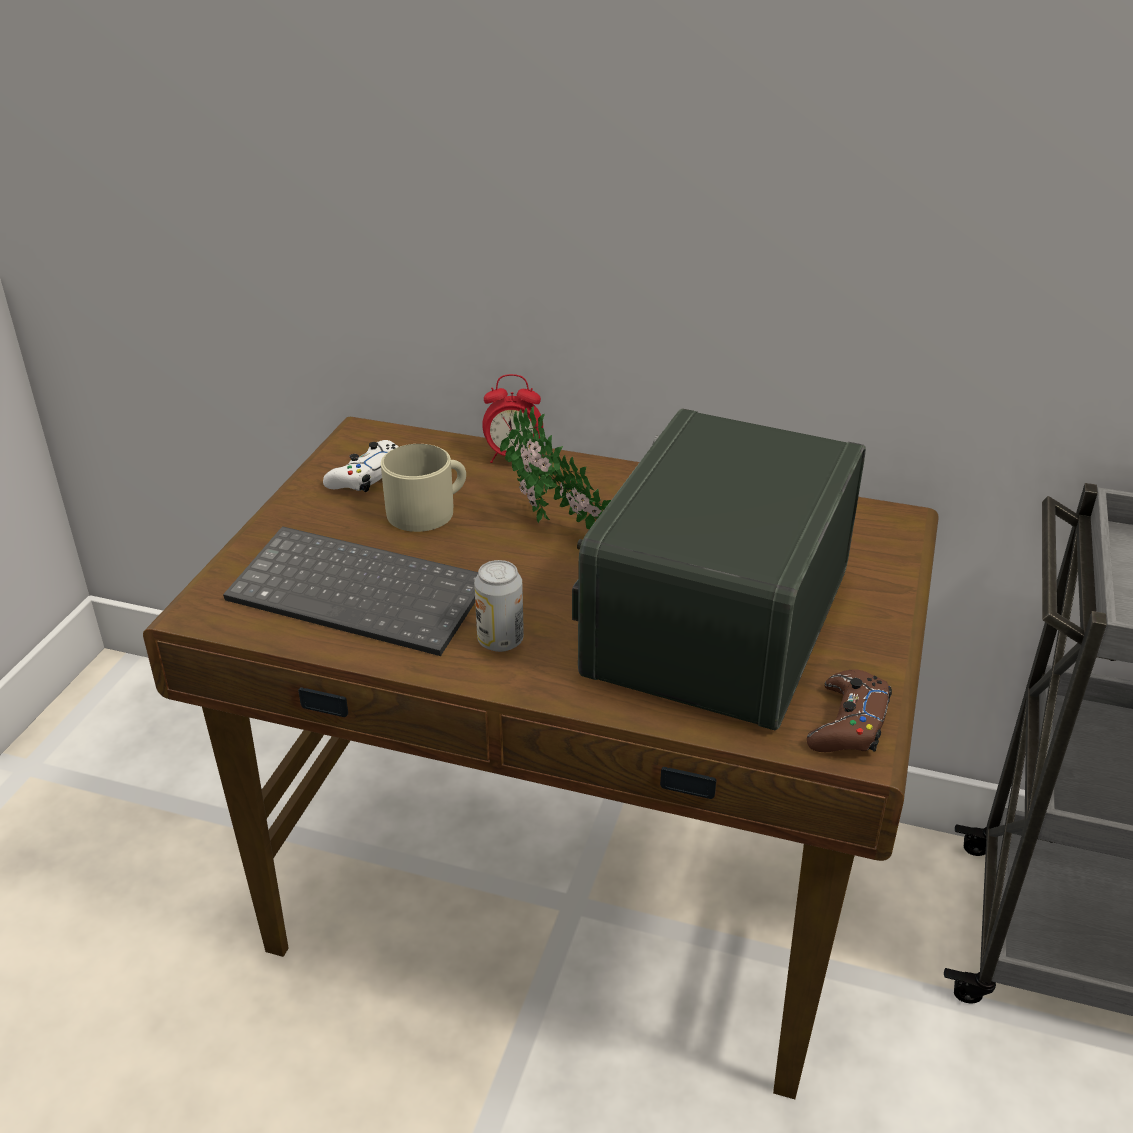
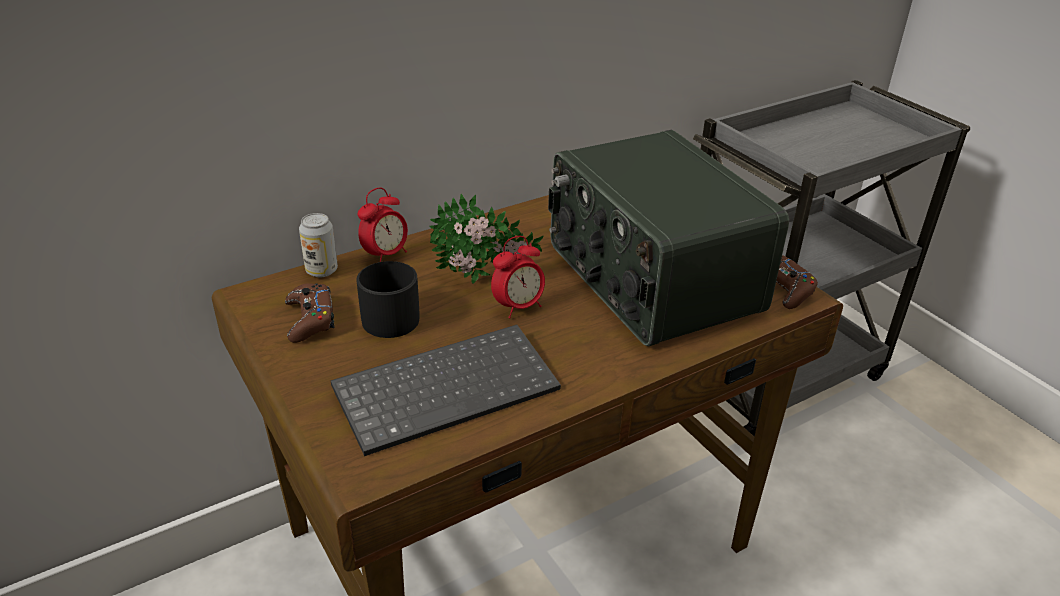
camera: 50 degrees left, 0 degrees up
(367, 476) = (310, 319): white game controller -> brown game controller
(428, 510) = (393, 315): beige mug -> black mug
(500, 640) = (574, 358): can -> can (321, 270)
(538, 567) = (518, 307): none -> alarm clock

